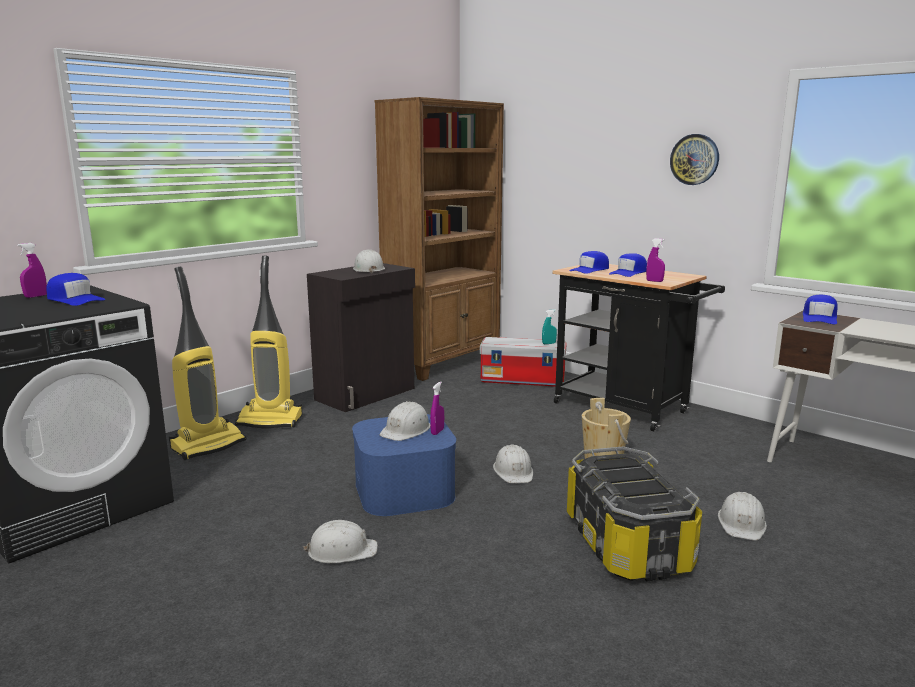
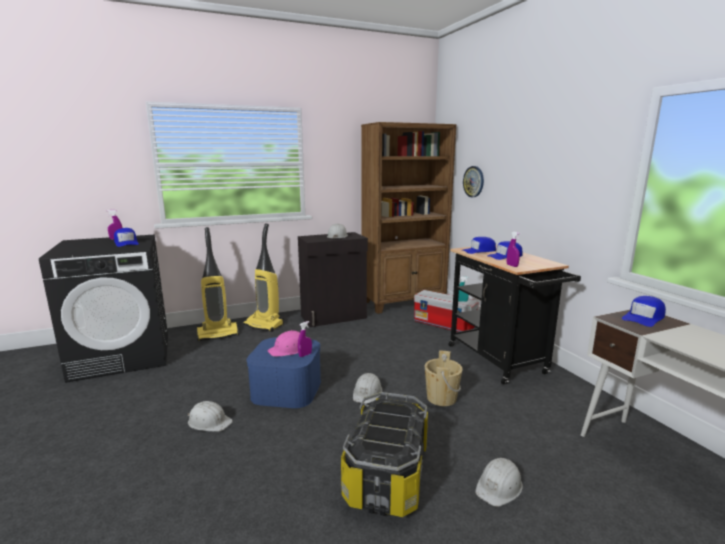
camera: 25 degrees right, 0 degrees up
(406, 430) = (289, 349): white hard hat -> pink hard hat
(694, 159) = (574, 167): wall clock -> wall clock (473, 181)

